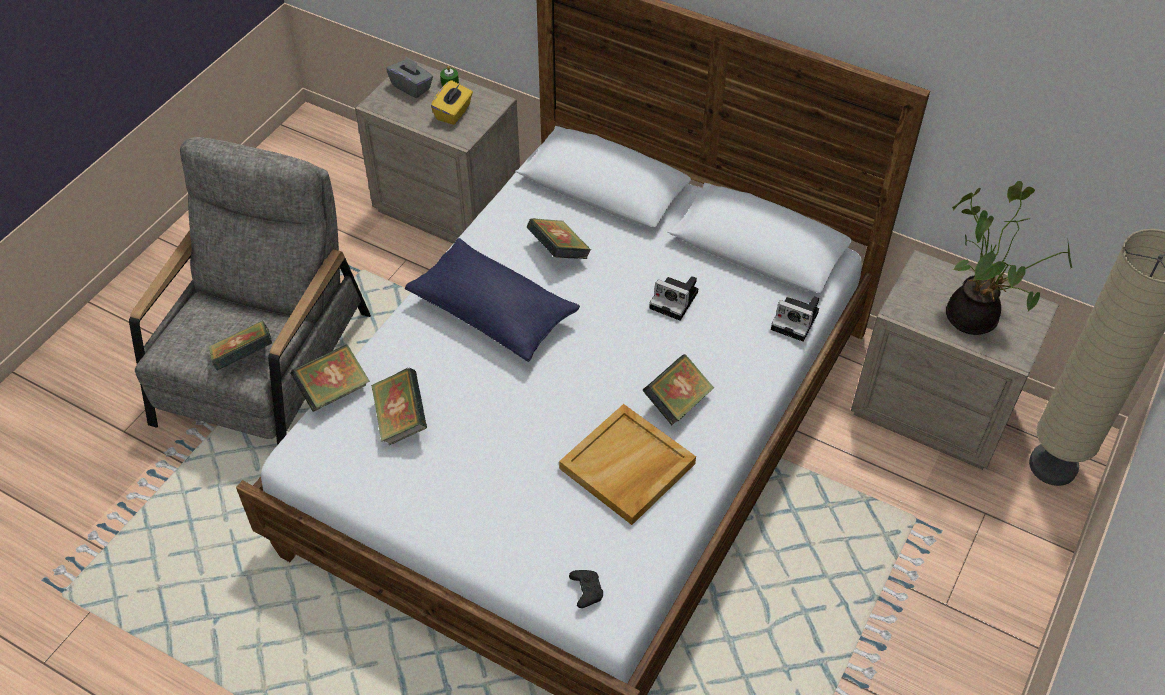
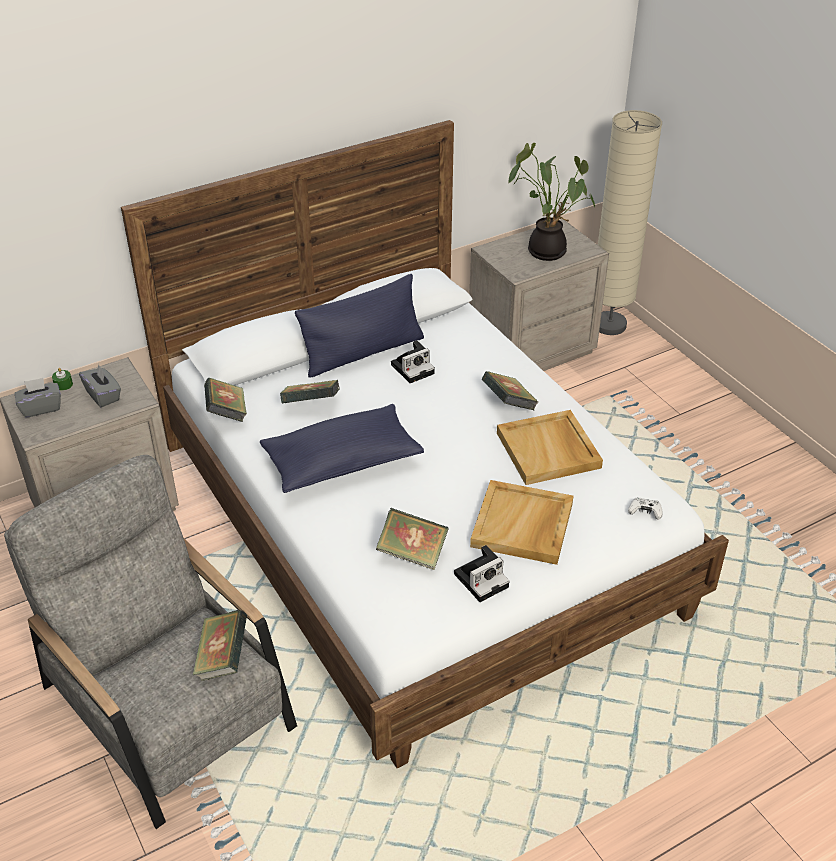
camera: 60 degrees left, 10 degrees down
(333, 390) = (344, 587): book -> book (227, 413)
(453, 113) = (103, 395): yellow tissue box -> grey tissue box
(496, 491) = (523, 526): none -> beige tray
(586, 591) = (645, 512): black game controller -> white game controller
(668, 251) = (363, 353): none -> blue pillow
(796, 321) = (480, 324): camera -> camera (482, 579)

